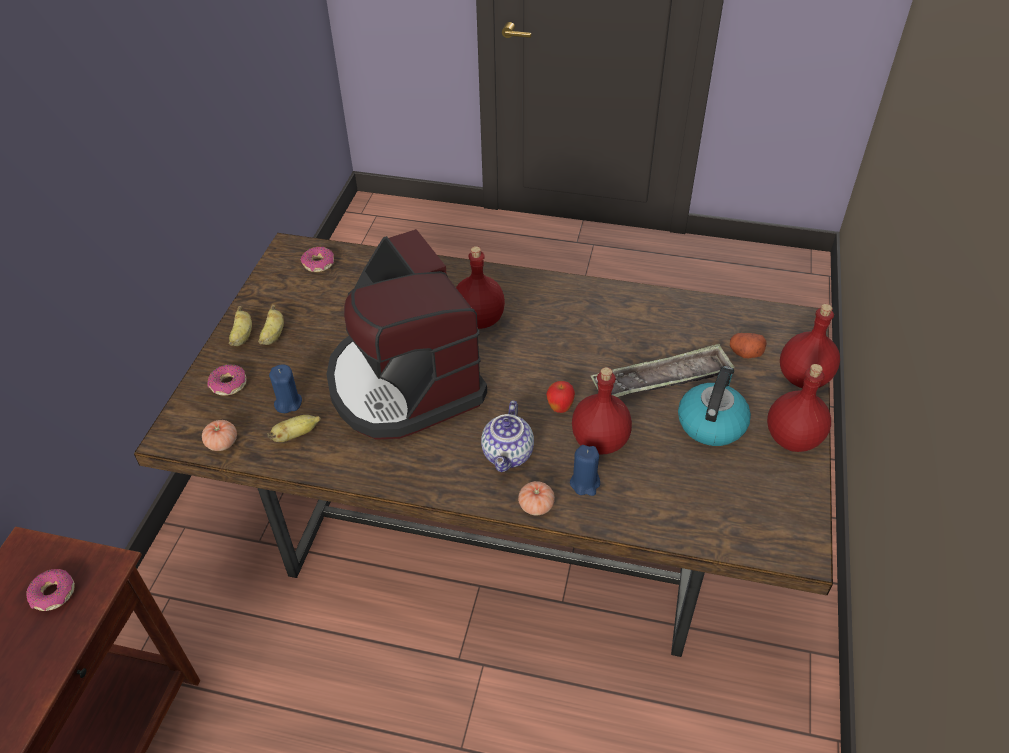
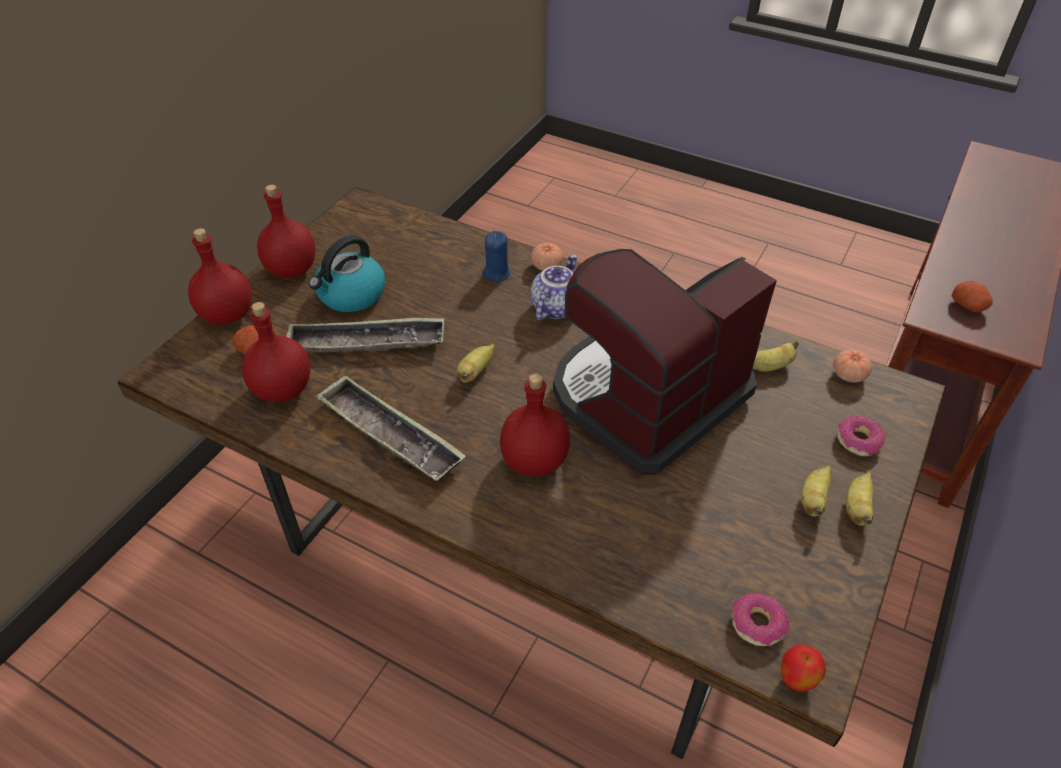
camera: 165 degrees left, 0 degrees up
(53, 594) = (969, 306): donut -> potato
(288, 402) = (782, 403): blue candle -> none
(403, 383) = (646, 398): coffee machine -> coffee machine turned 120 degrees counterclockwise
(554, 374) = (475, 372): none -> banana
(560, 408) = (487, 337): apple -> apple (795, 680)
(593, 315) = (389, 434): none -> tray
(598, 441) = (465, 301): red bottle -> red bottle (284, 390)

